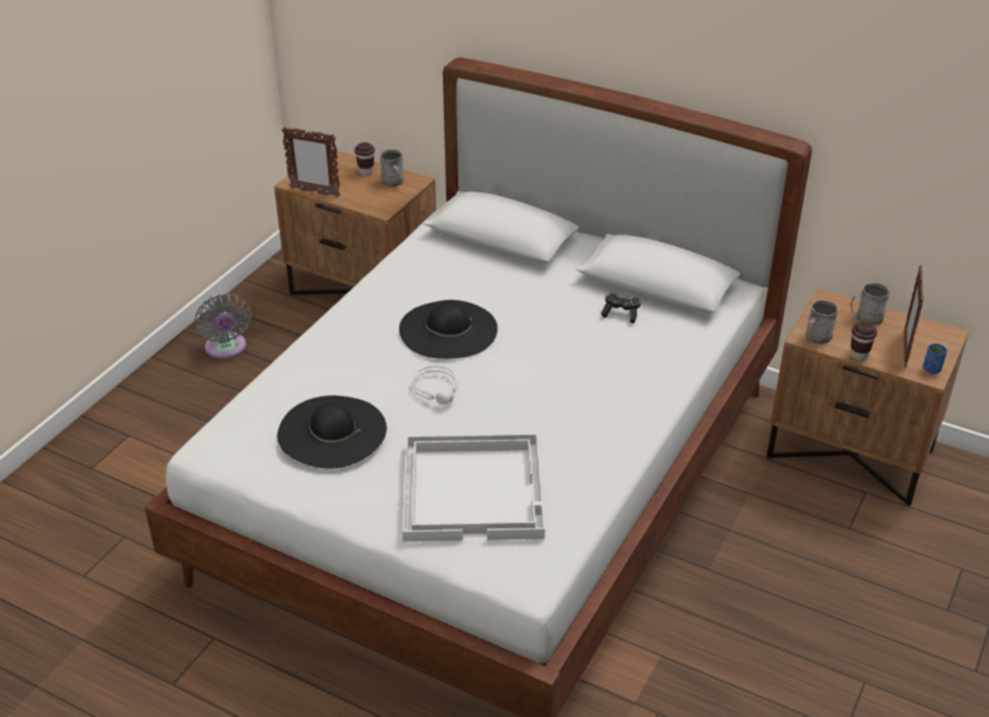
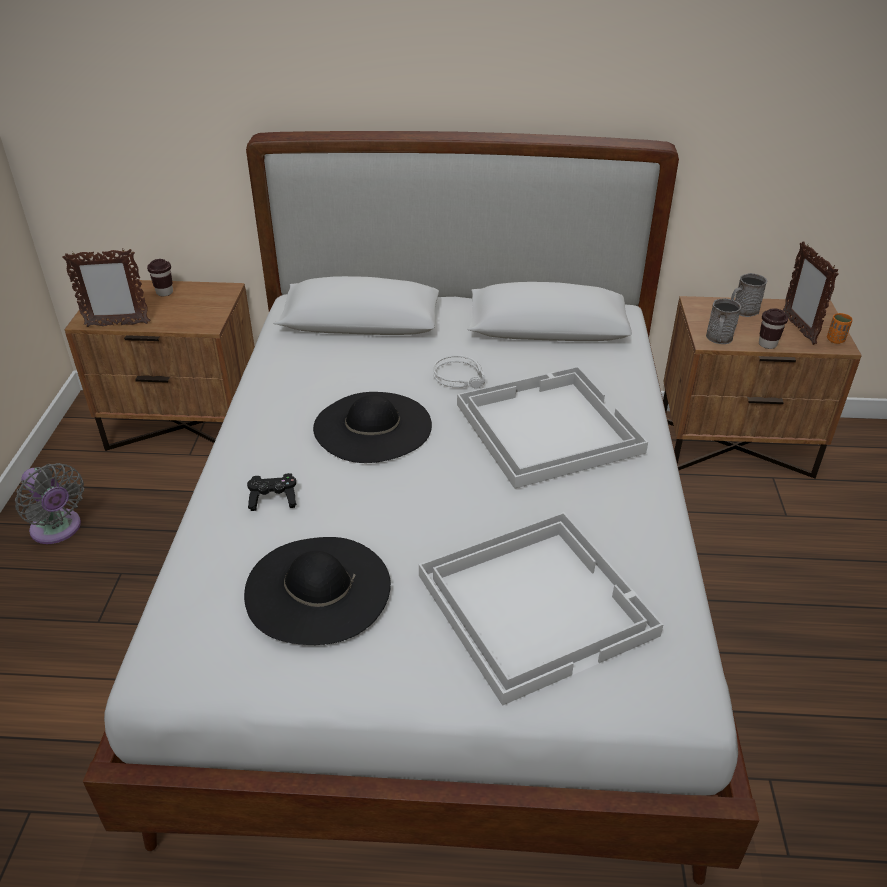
camera: 25 degrees left, 0 degrees up
(393, 183) = (202, 296): grey mug -> none
(438, 389) = (410, 496): grey headphones -> grey headphones (461, 377)
(582, 369) = (546, 427): none -> white tray
(621, 314) = (537, 362): black game controller -> black game controller (273, 499)
(931, 369) = (835, 340): blue cup -> orange cup

